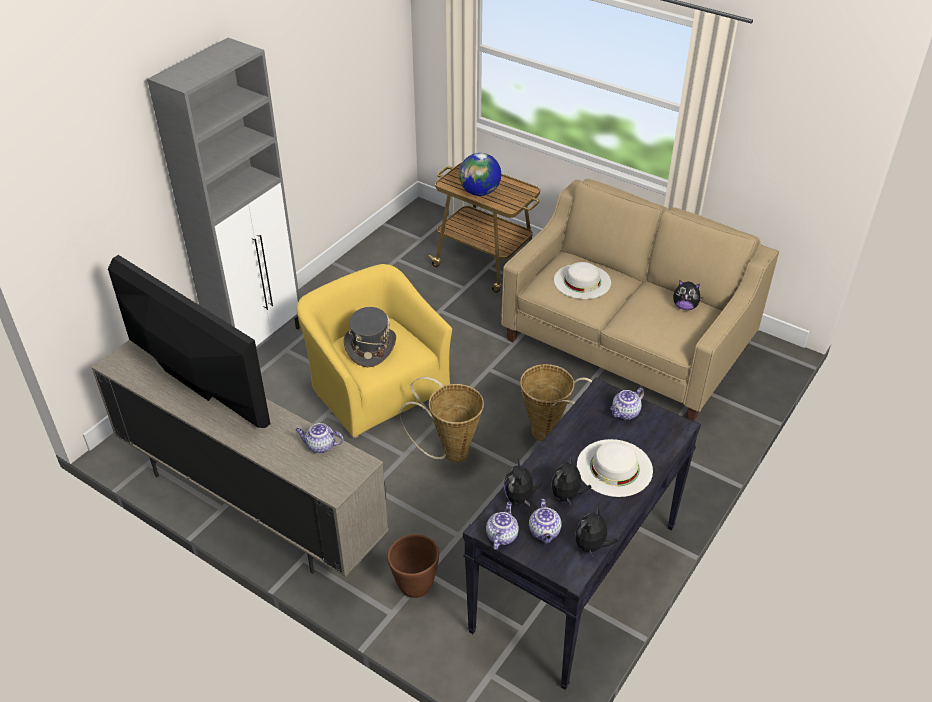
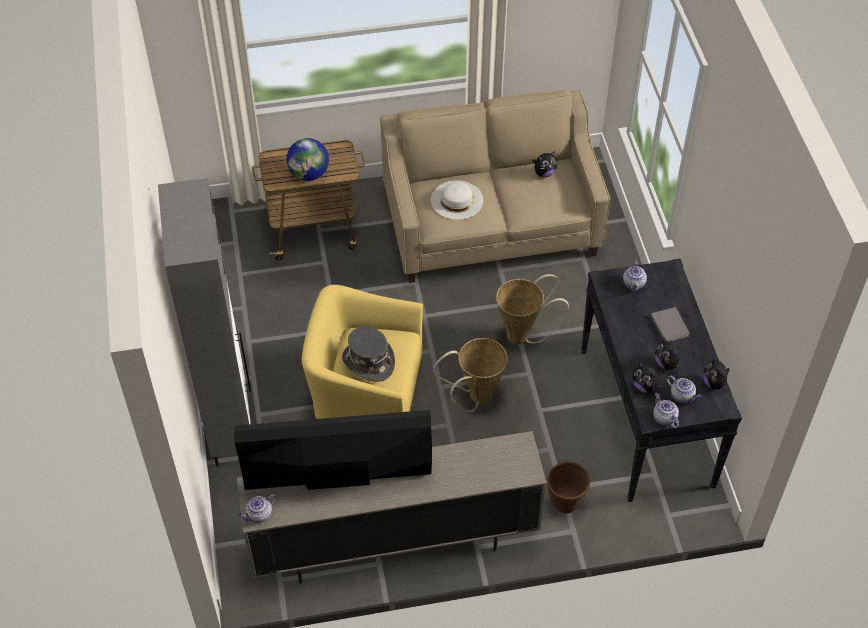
camera: 45 degrees left, 10 degrees up
(320, 446) = (482, 453): teapot -> teapot (259, 515)
(614, 467) = (669, 325): white hat -> grey book

